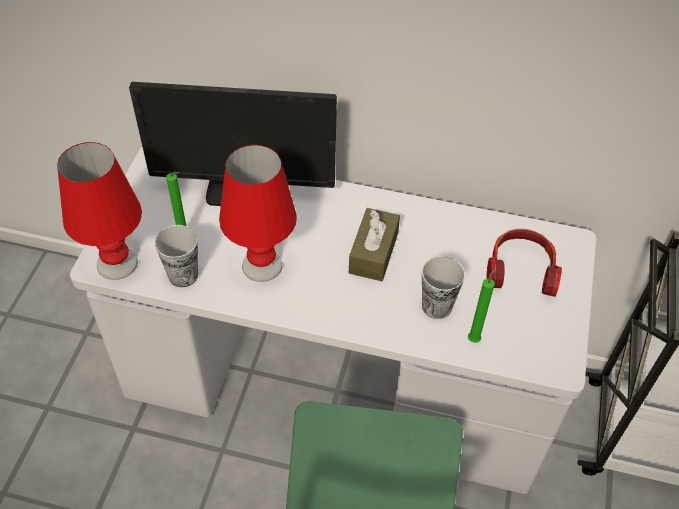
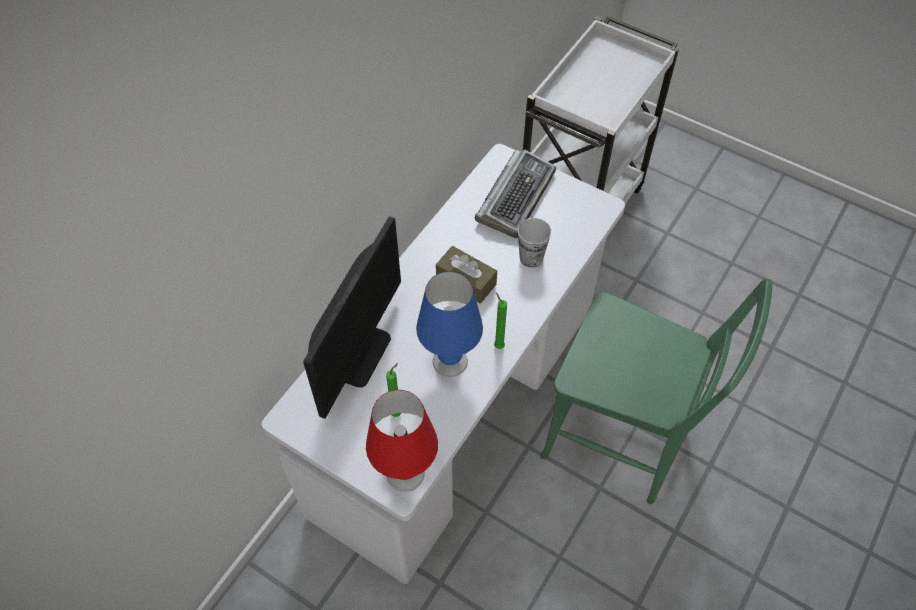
camera: 70 degrees left, 5 degrees up
(183, 275) = (438, 422): cup -> none
(262, 265) = (449, 361): red table lamp -> blue table lamp
(474, 338) = (566, 245): green candle -> green candle (498, 345)
(521, 269) = (516, 197): headphones -> keyboard

